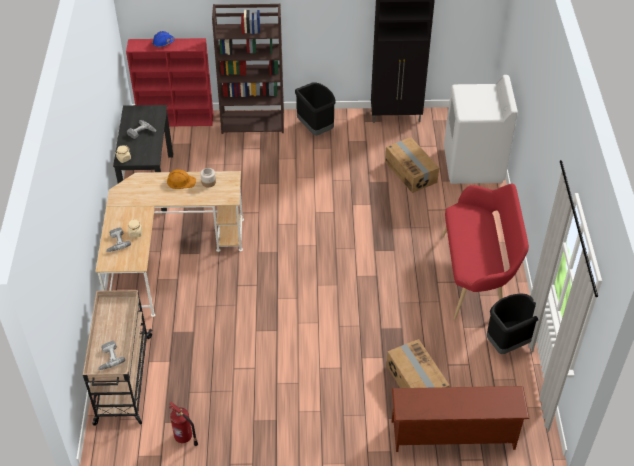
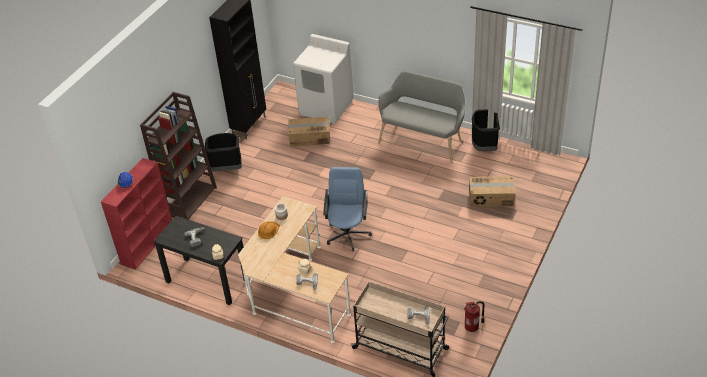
camera: 60 degrees left, 5 degrees down
(273, 267) = (348, 234): none -> blue office chair
(453, 436) = (540, 196): brown shoe rack -> none
(477, 275) = (422, 141): red bench -> grey bench

